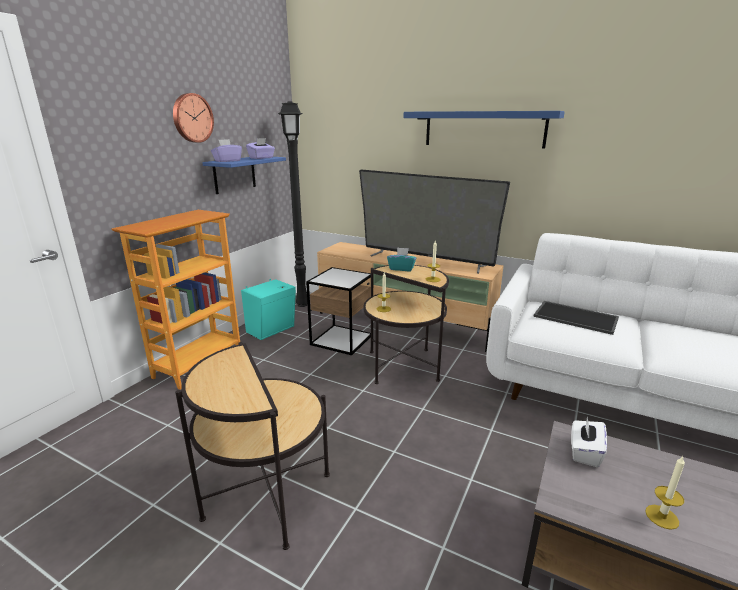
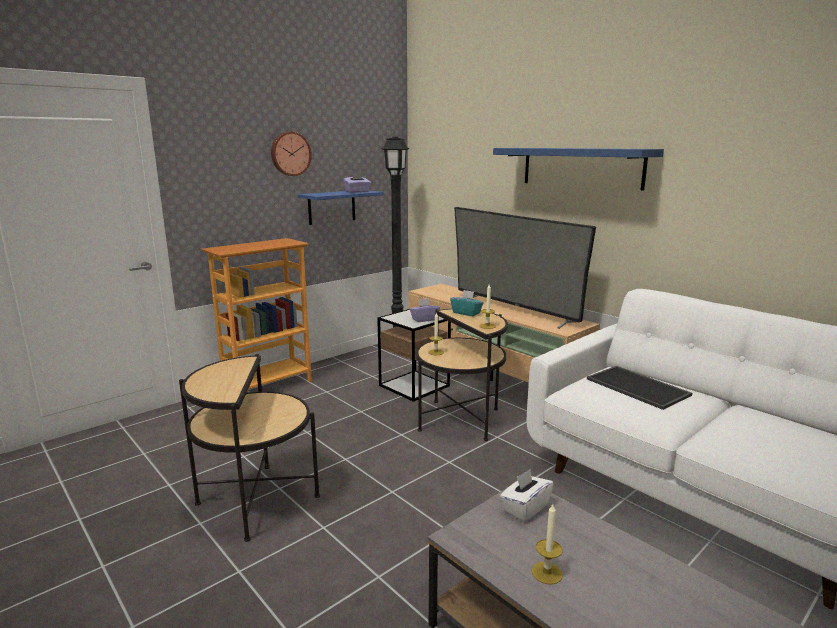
camera: 20 degrees right, 5 degrees down
(227, 161) = (319, 194): purple tissue box -> purple tissue box (424, 319)
(272, 329) = (353, 366): turquoise speaker -> none

